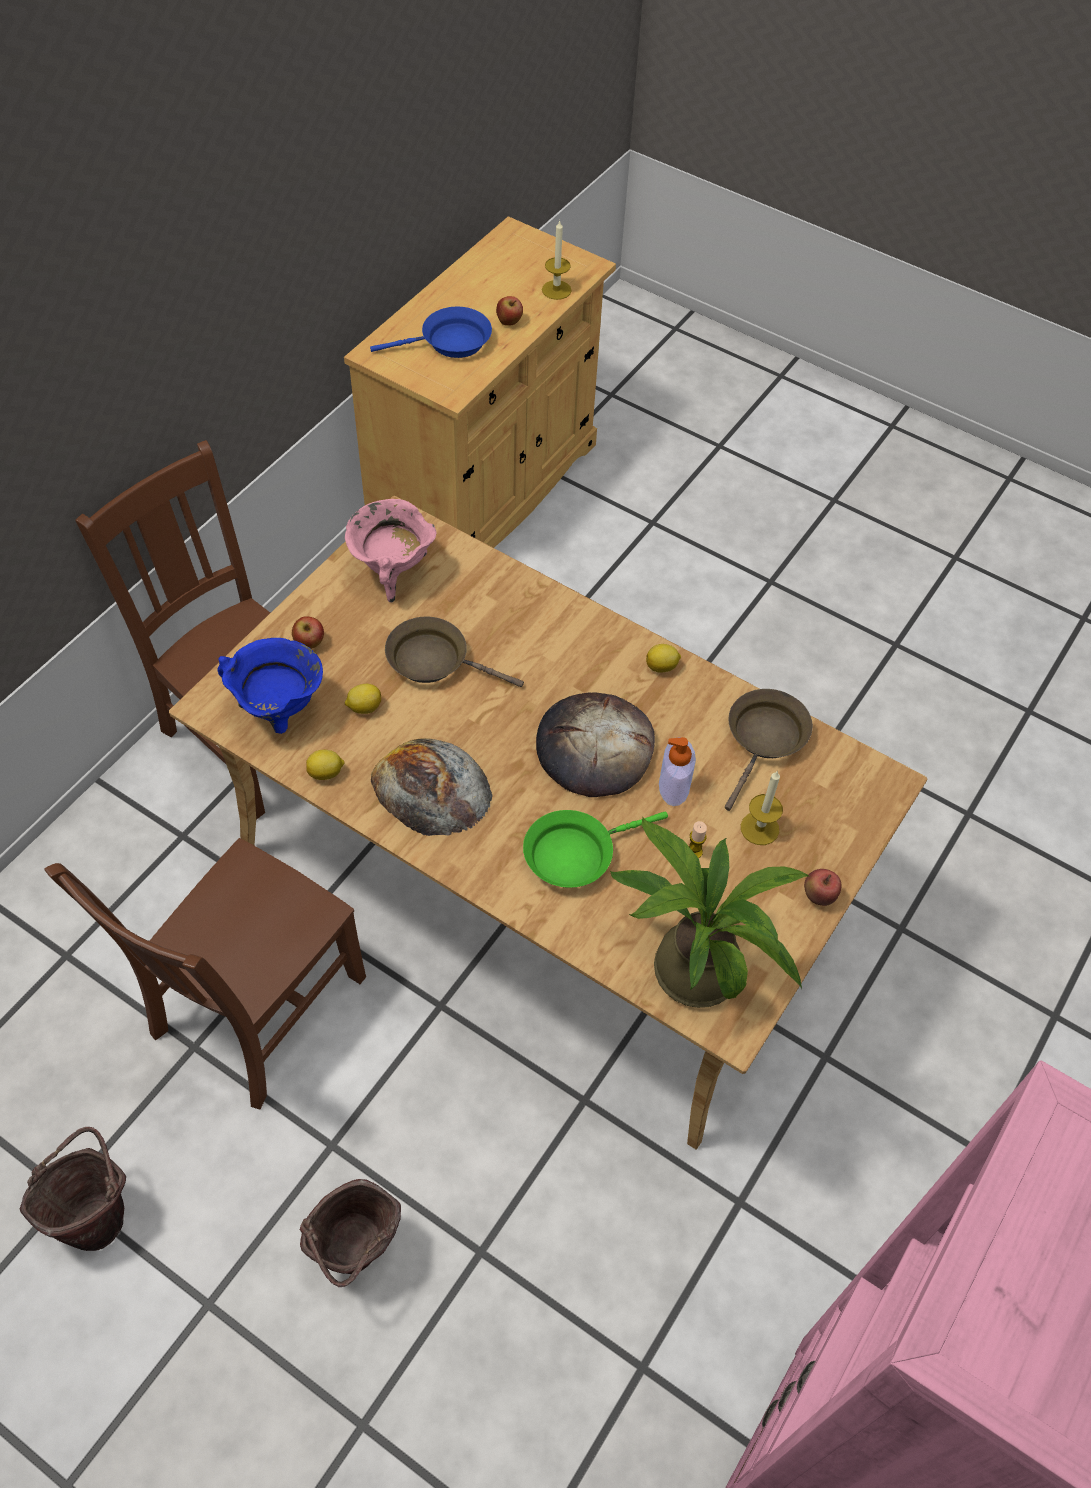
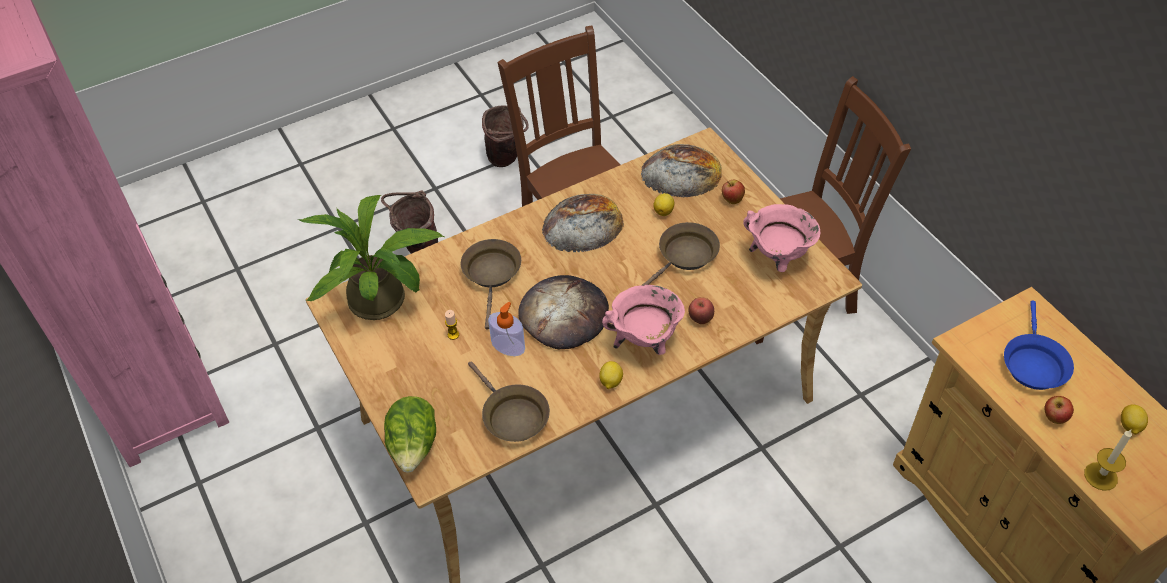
camera: 120 degrees right, 5 degrees down
(279, 712) = (681, 172): blue cooking pot -> bread
(326, 773) = (622, 181): lemon -> lemon (1129, 426)
(575, 853) = (492, 275): green frying pan -> brown frying pan
(588, 655) = (645, 342): none -> pink cooking pot
(759, 828) = (446, 378): candle -> none
(818, 896) = (377, 386): apple -> apple (700, 319)
(867, 815) = (414, 447): none -> lettuce

